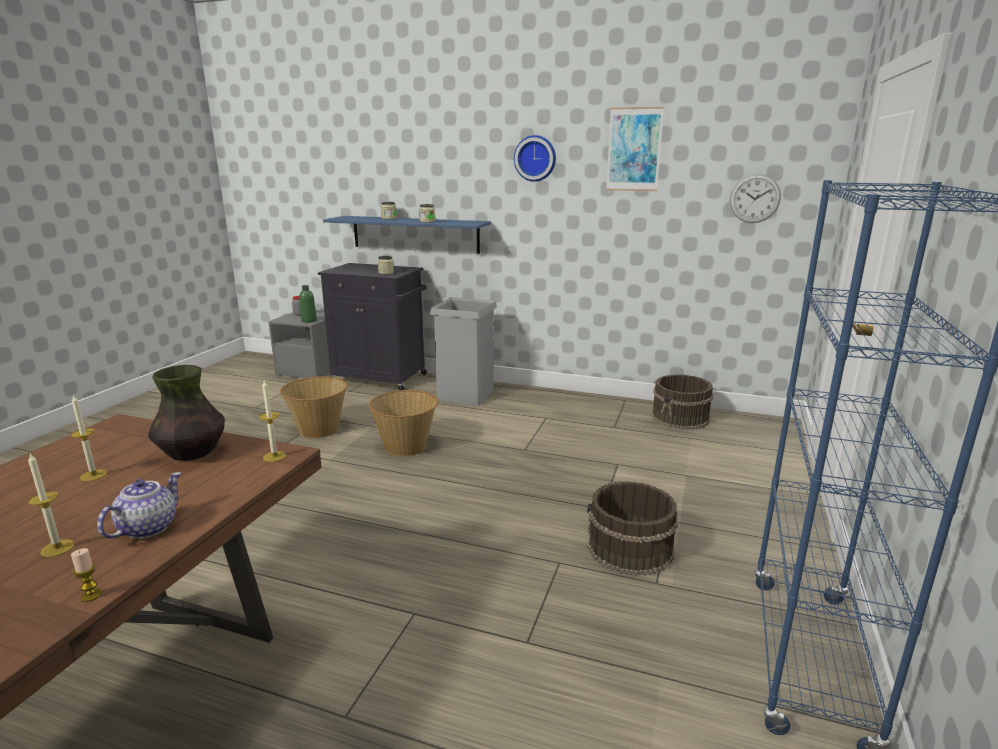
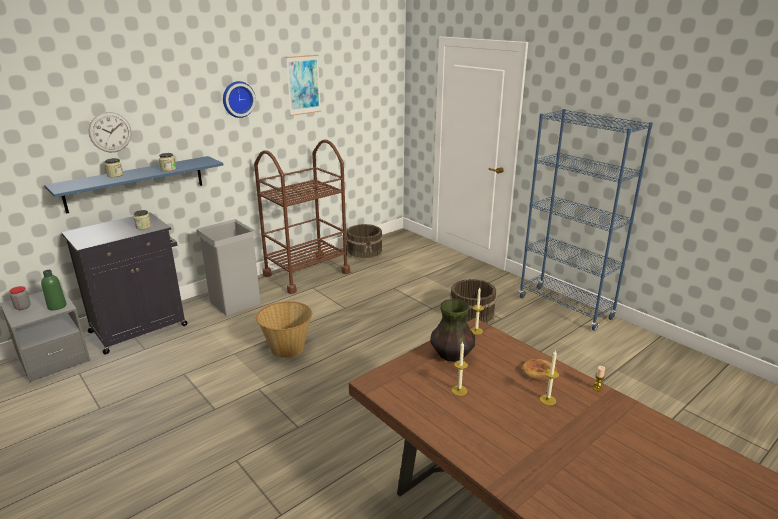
camera: 60 degrees left, 5 degrees up
(148, 527) = (539, 372): teapot -> bread
(318, 429) = (204, 380): basket -> none
(571, 405) = (306, 274): none -> brown cart
(755, 198) = (369, 107): wall clock -> wall clock (110, 132)

